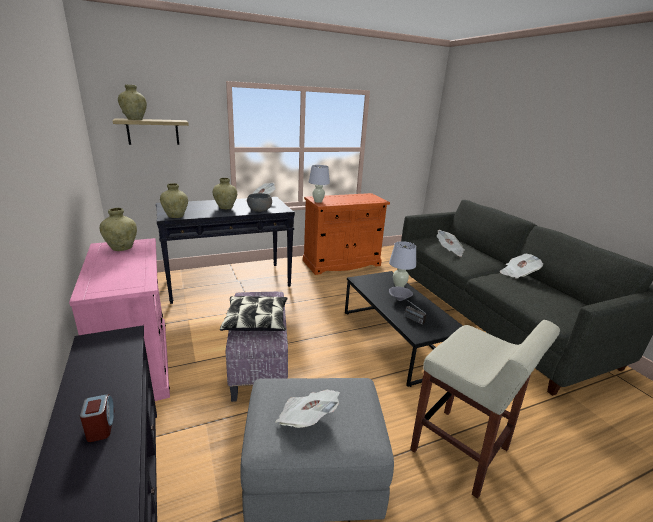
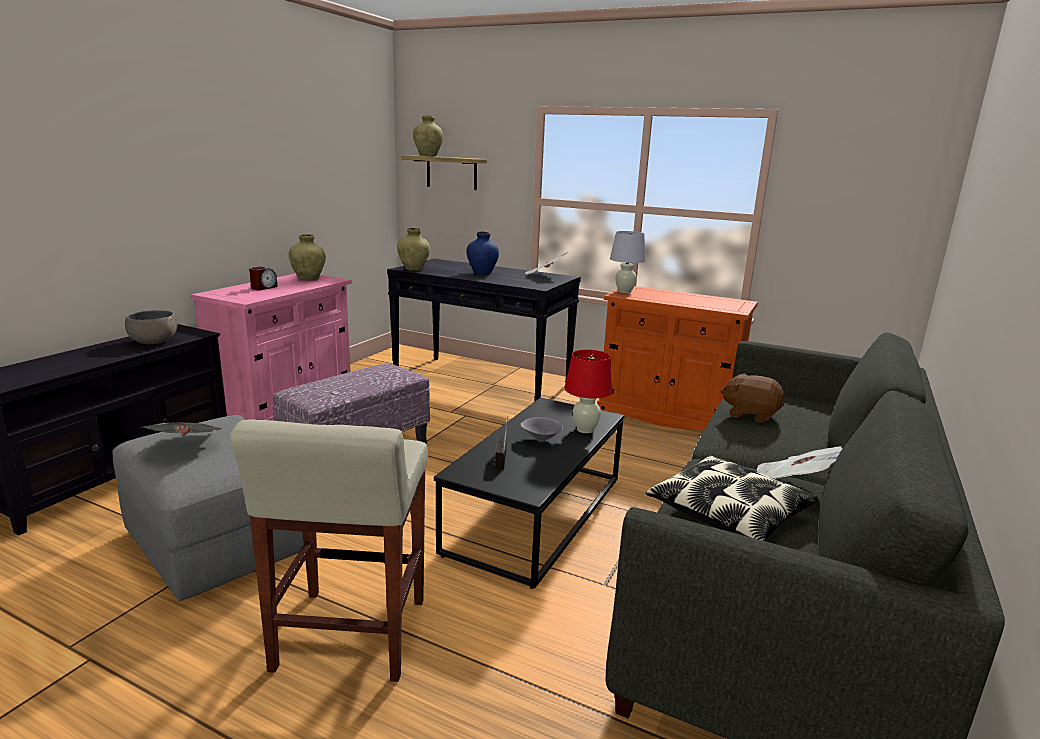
camera: 50 degrees right, 5 degrees down
(101, 426) = (73, 361): alarm clock -> alarm clock (264, 288)
(225, 208) = (482, 273): beige vase -> blue vase
(256, 320) = (340, 383): pillow -> pillow (729, 513)
(260, 210) = (510, 281): grey bowl -> grey bowl (154, 341)
(399, 285) = (585, 429): white table lamp -> red table lamp
(449, 251) = (750, 414): newspaper -> brown plush toy

